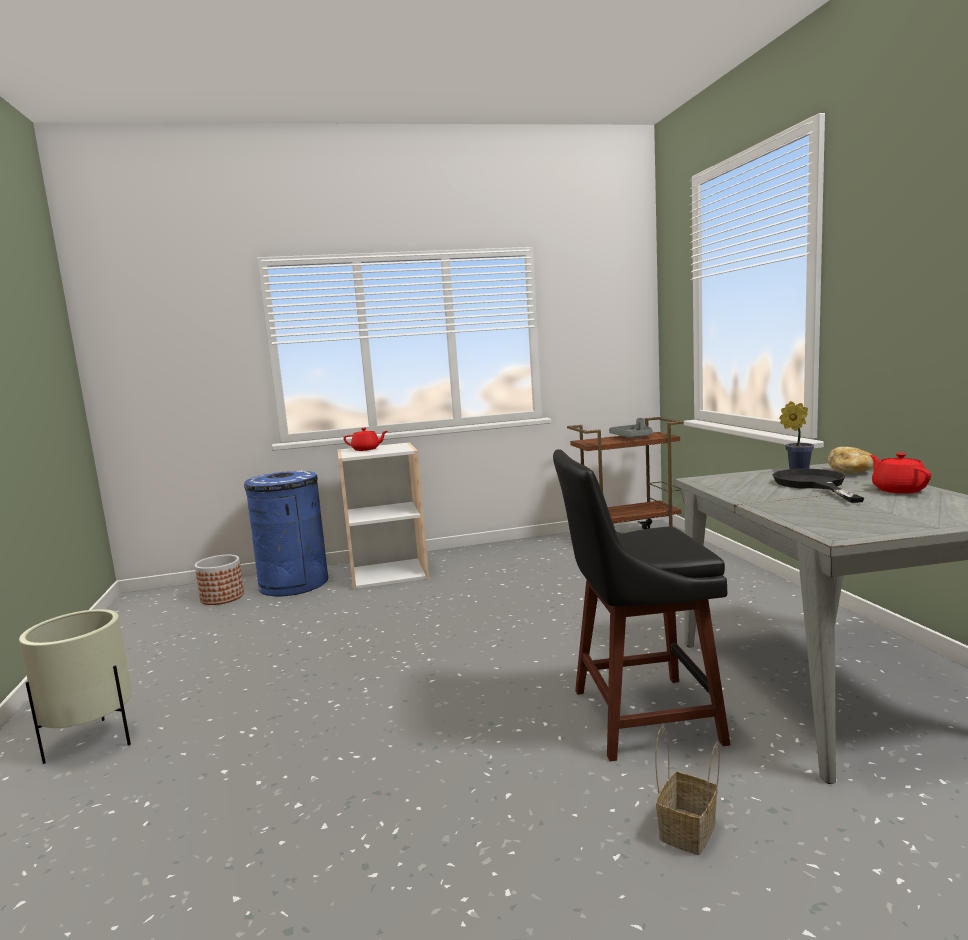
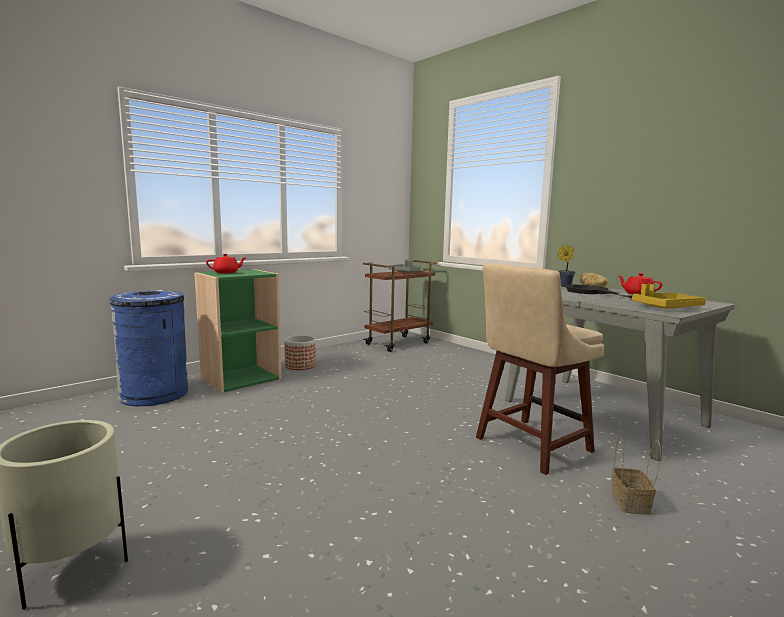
camera: 30 degrees left, 0 degrees up
(222, 597) = (83, 413): planter -> planter (300, 365)
(389, 573) = (241, 378): white bookcase -> green bookcase
(637, 716) = (529, 445): black chair -> beige chair
(867, 523) = (666, 308): none -> yellow tray

